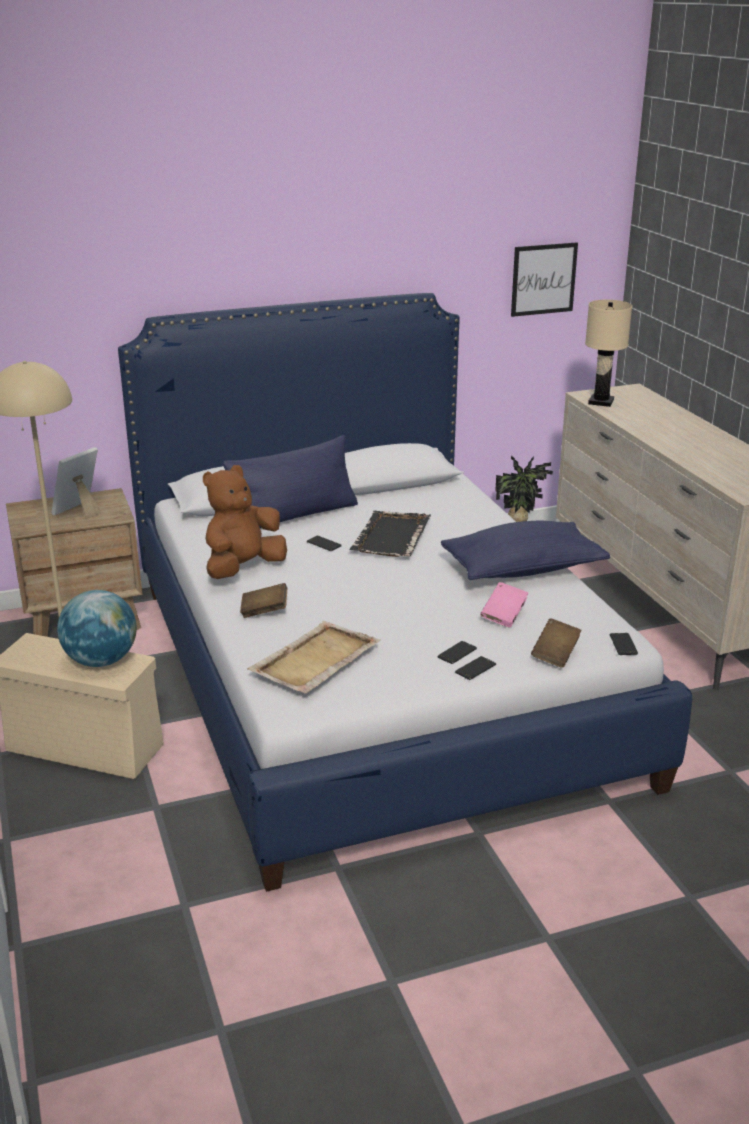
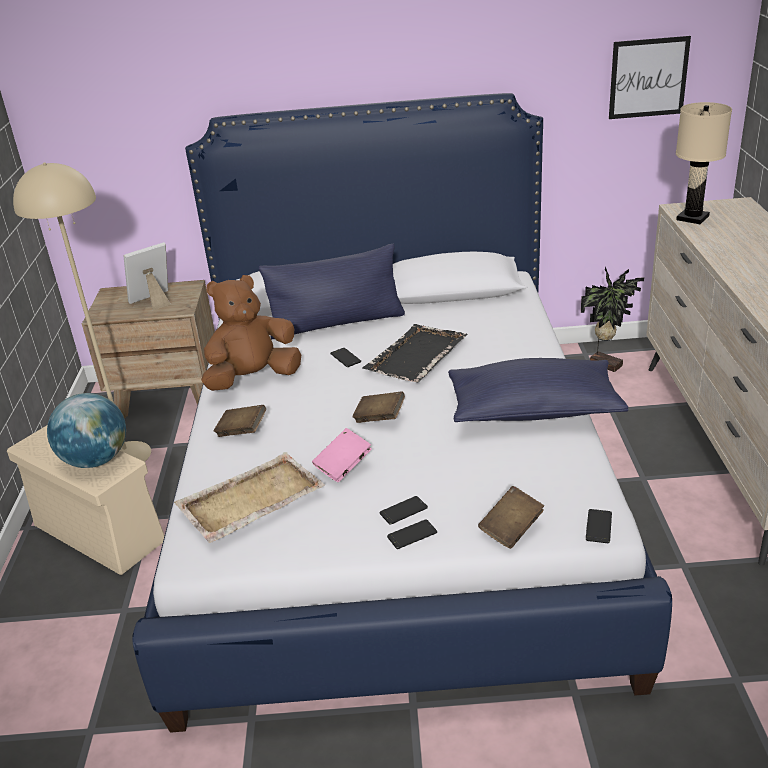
camera: 20 degrees right, 5 degrees up
(390, 587) = (379, 417): none -> brown book
(504, 615) = (481, 468): pink book -> pink book (343, 466)

